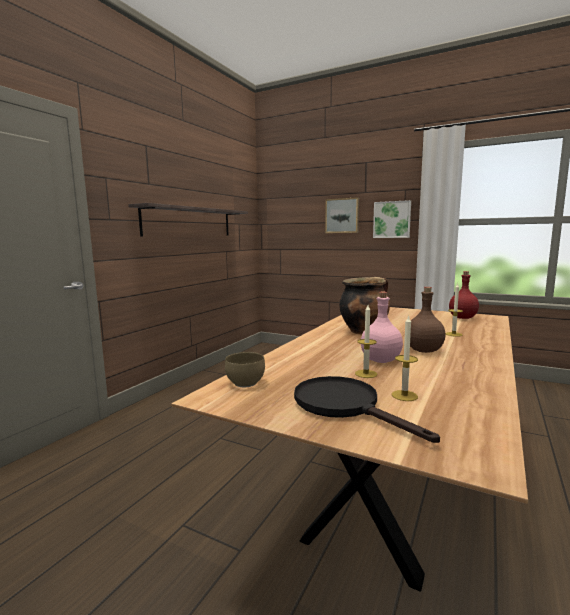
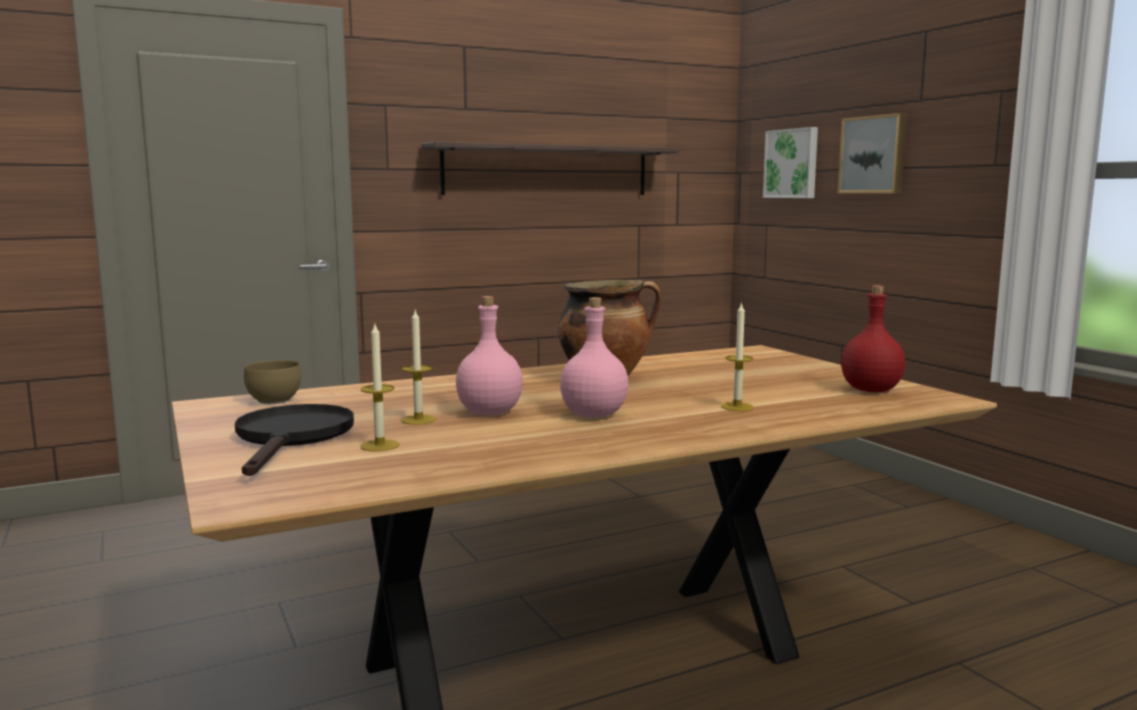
camera: 35 degrees right, 0 degrees up
(392, 219) = (968, 163): picture -> picture (792, 163)
(424, 350) = (595, 415): brown bottle -> pink bottle

